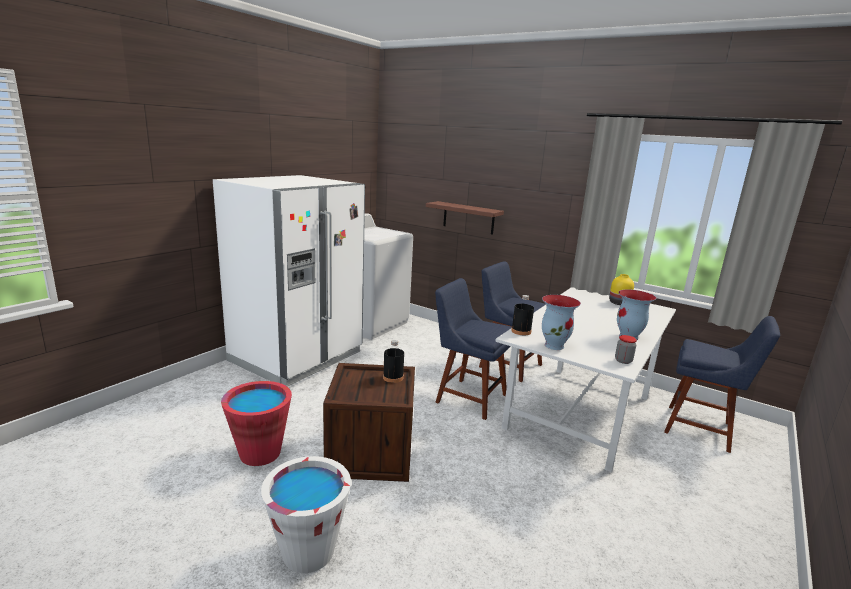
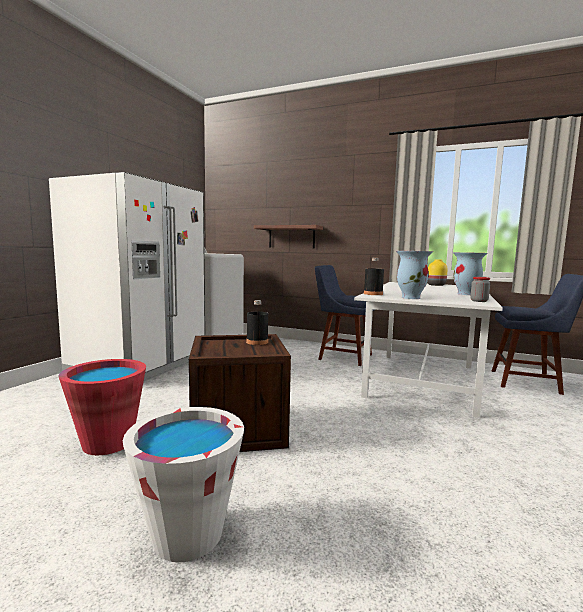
camera: 10 degrees left, 10 degrees down
(468, 397) = (319, 379): blue chair -> none

